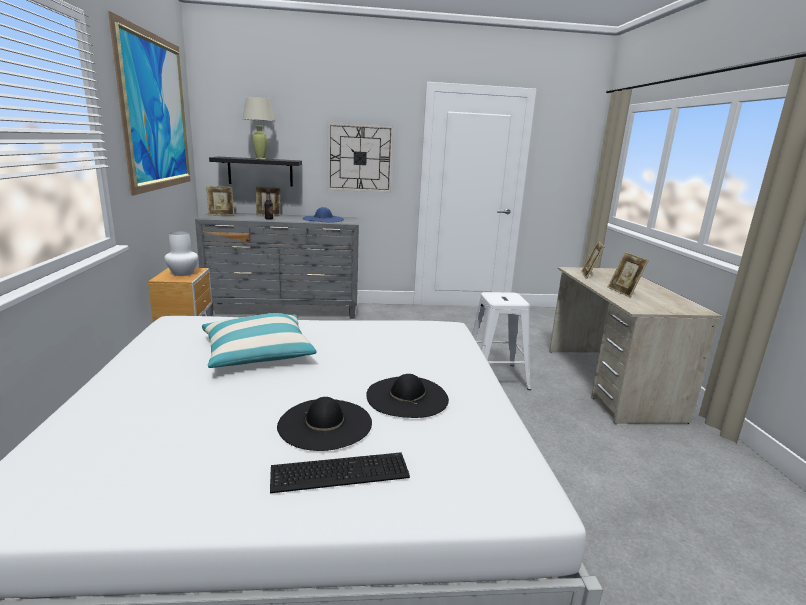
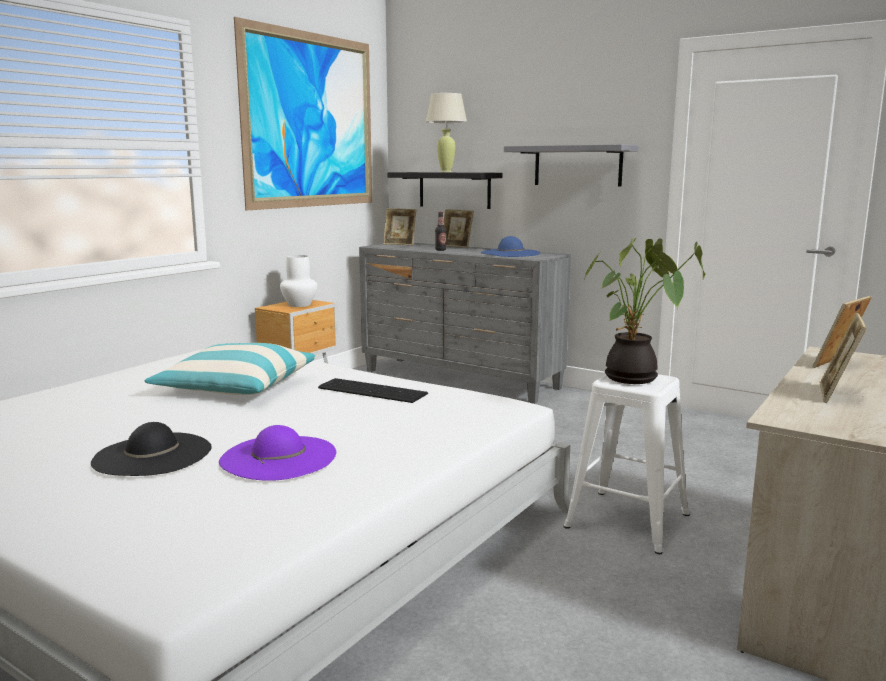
camera: 40 degrees right, 5 degrees down
(338, 470) = (81, 492): keyboard -> keyboard (372, 390)
(360, 158) = (577, 166): wall clock -> grey shelf
(407, 396) = (278, 457): black hat -> purple hat
(504, 297) = (634, 379): none -> potted plant

